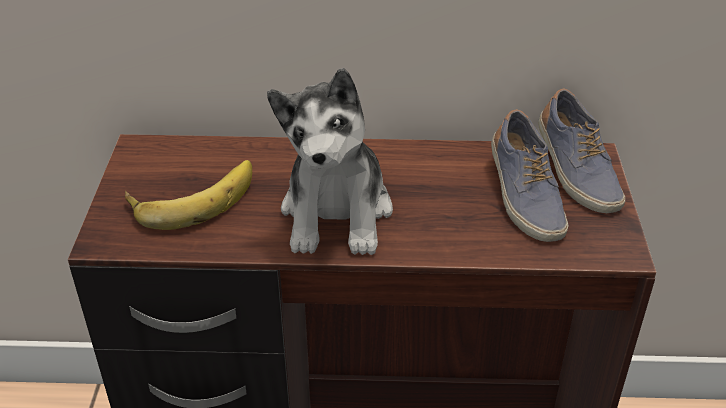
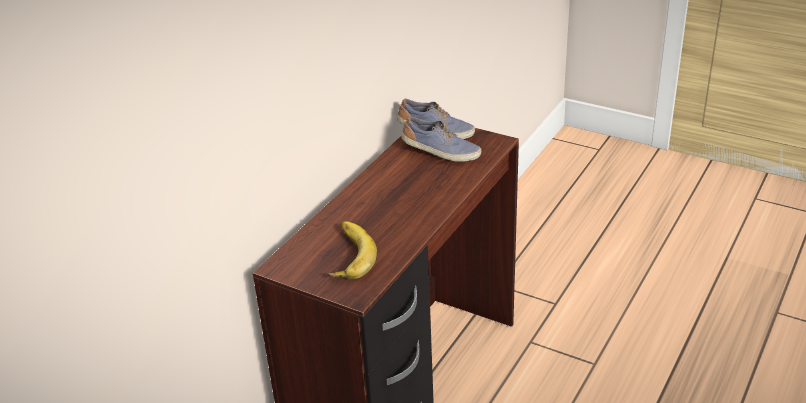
camera: 60 degrees left, 5 degrees down
(337, 213) = (404, 210): plush toy -> none

